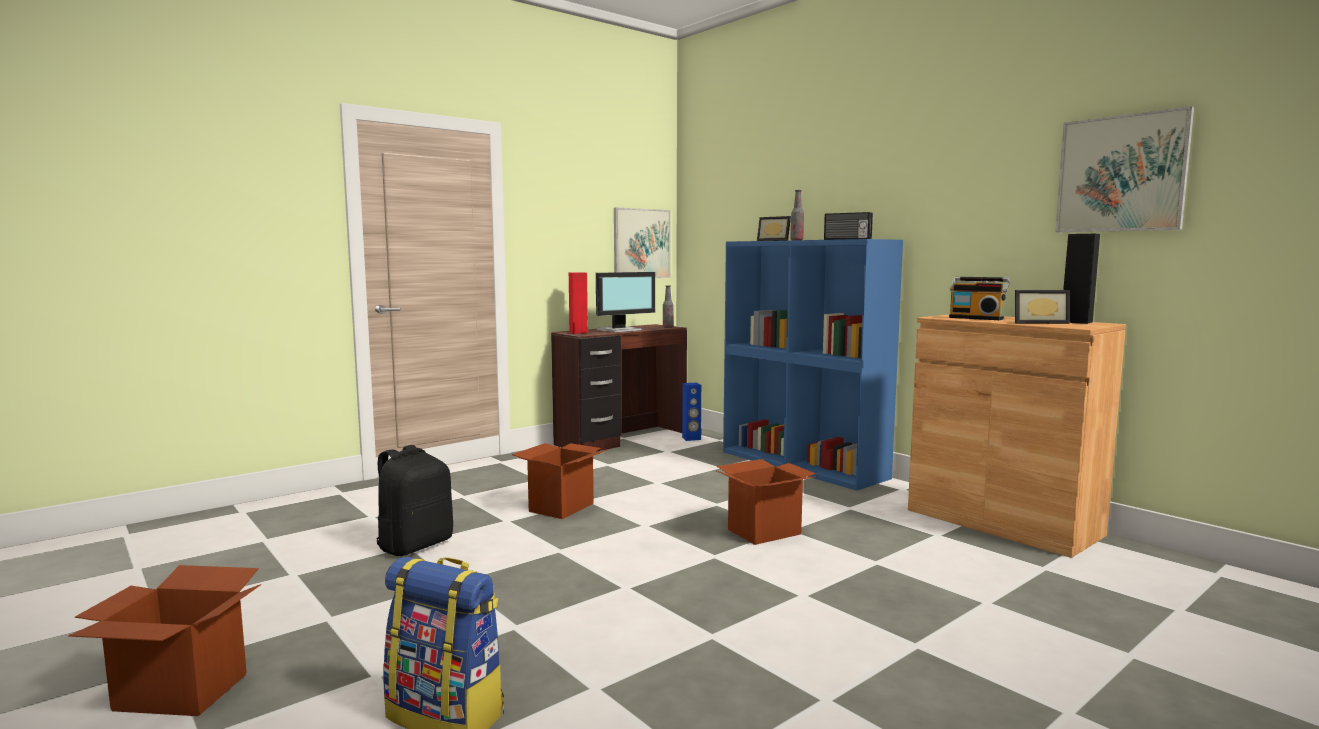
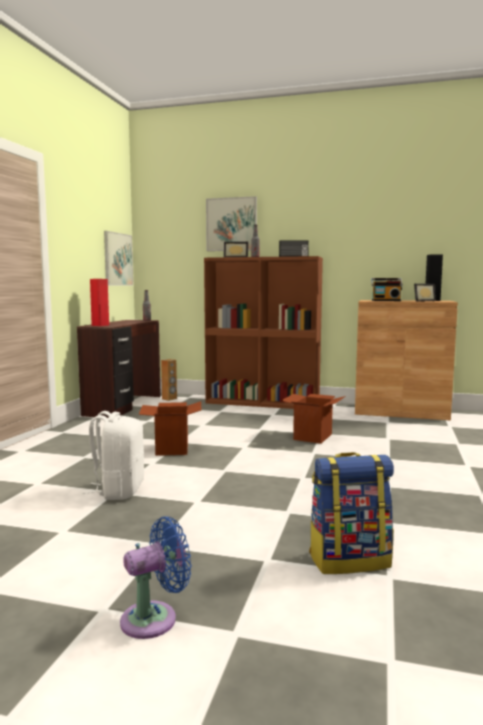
camera: 35 degrees left, 0 degrees up
(180, 692) = (154, 618): cardboard box -> blue fan
(415, 545) = (118, 491): black backpack -> white backpack
(620, 330) = (123, 323): monitor -> none
(691, 438) = (169, 399): blue speaker -> brown speaker
(804, 465) = (263, 402): blue bookcase -> brown bookcase
(1121, 174) = (445, 224): picture -> picture (231, 224)

